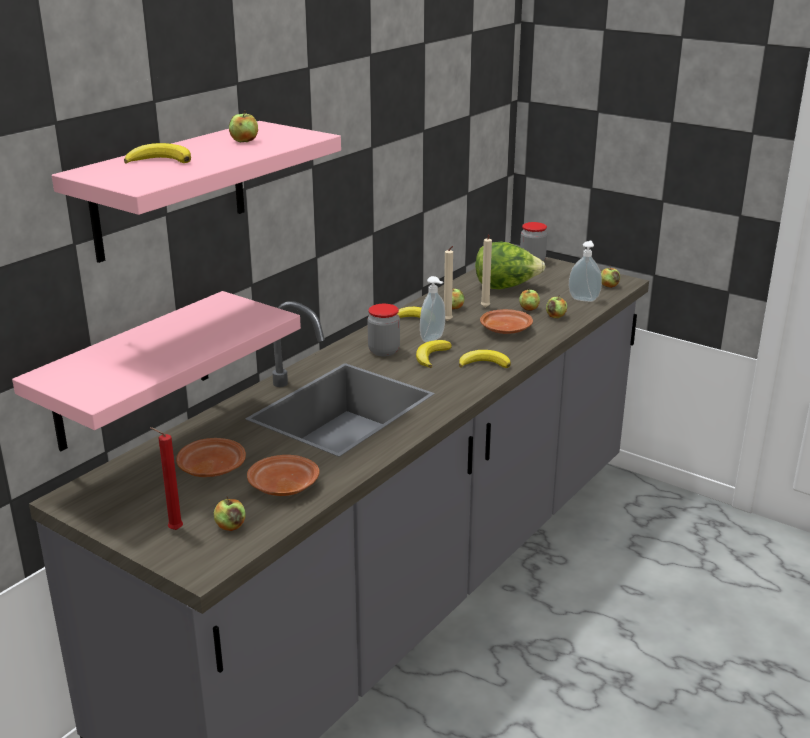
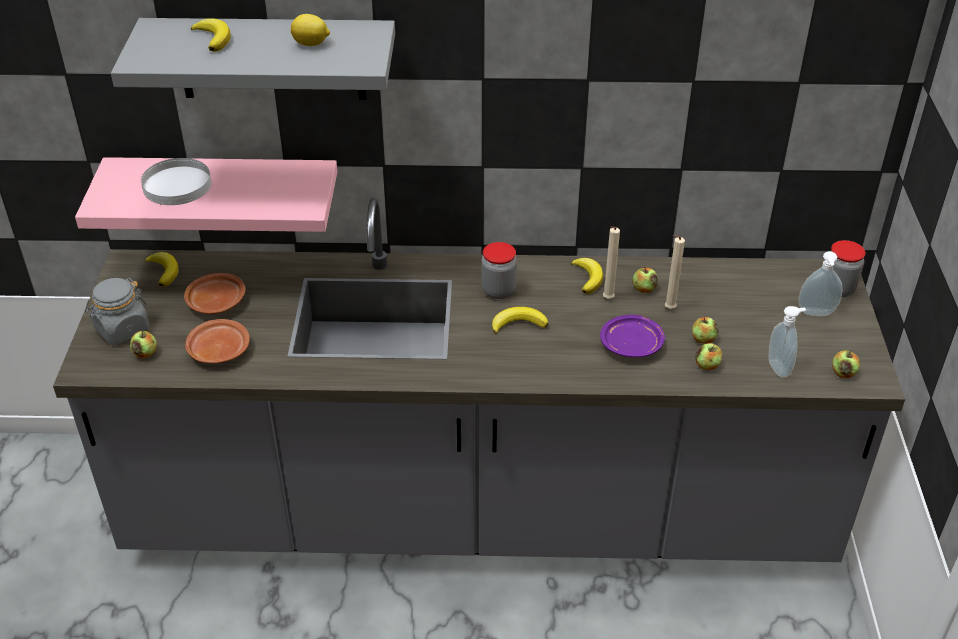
camera: 55 degrees right, 15 degrees up
(134, 356) = (177, 185): none -> white plate
(170, 190) = (271, 59): pink shelf -> grey shelf
(173, 530) = (122, 329): red candle -> grey jar
(244, 141) = (311, 44): apple -> lemon
(433, 339) = (556, 308): soap dispenser -> soap dispenser (816, 314)
(484, 363) = (538, 363): banana -> banana (164, 271)
(506, 287) = (740, 300): lettuce -> none
(506, 330) = (632, 345): brown plate -> purple plate

